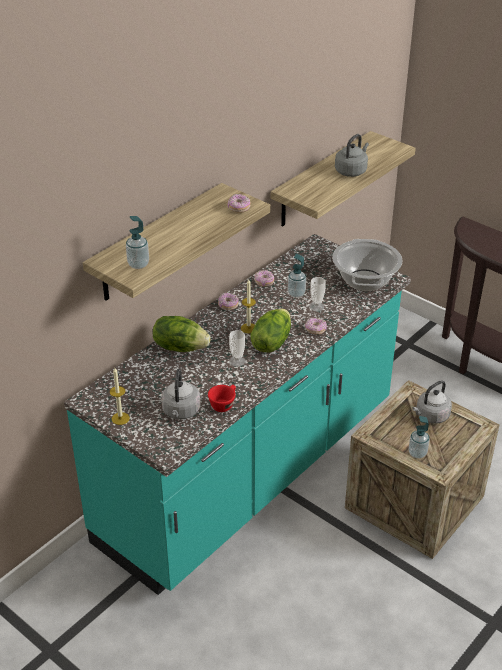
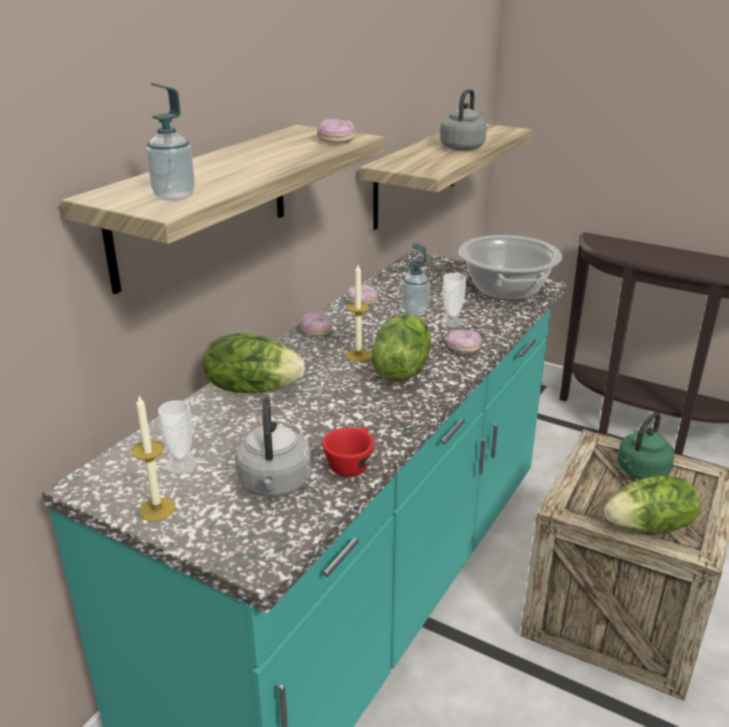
camera: 10 degrees left, 10 degrees down
(237, 361) = (354, 399): cup -> cup (181, 464)
(417, 453) = (650, 527): soap dispenser -> lettuce
(430, 416) = (640, 472): grey kettle -> green kettle

